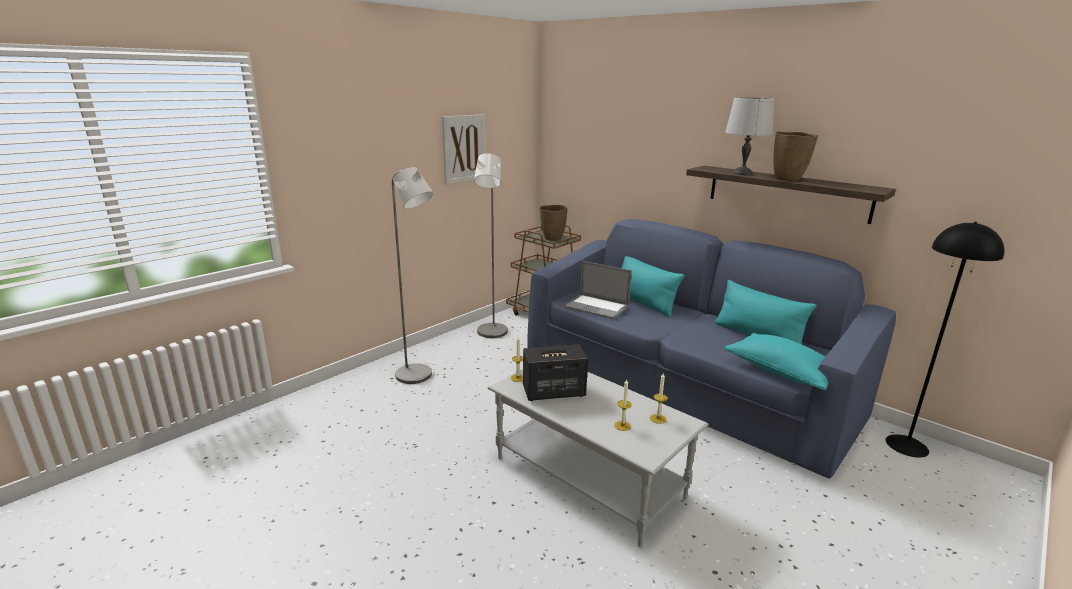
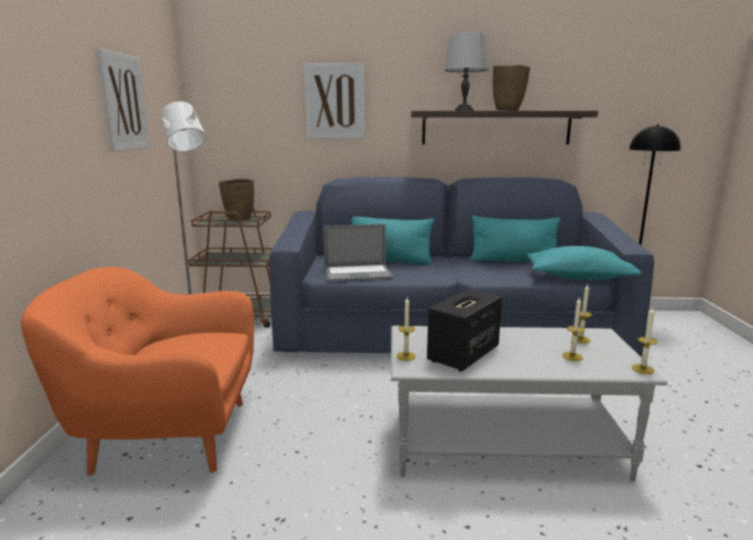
camera: 40 degrees left, 5 degrees down
(418, 377) = (167, 435): grey floor lamp -> orange armchair
(640, 148) = (335, 101): none -> picture
(654, 457) = (642, 369): none -> candle

